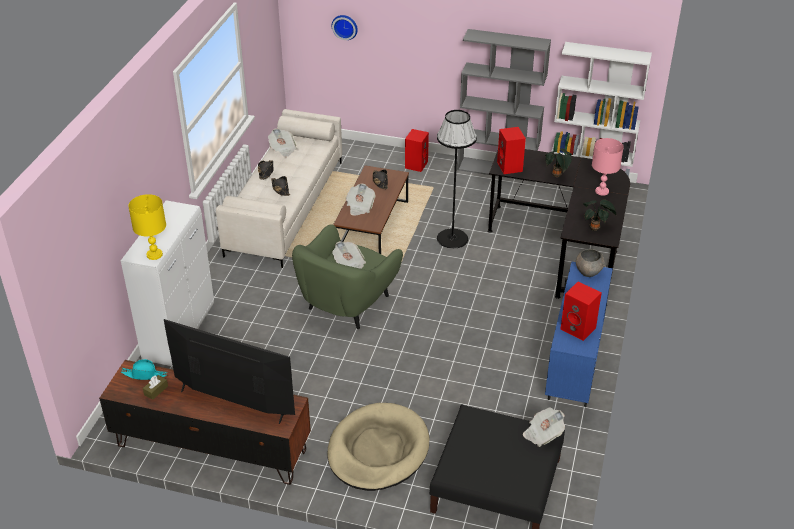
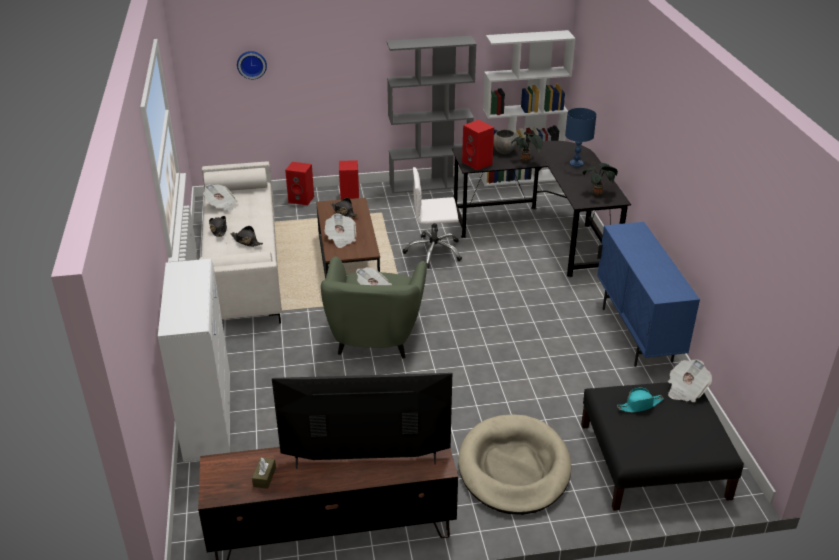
camera: 25 degrees left, 5 degrees down
(144, 374) = (237, 464): turquoise hat -> turquoise hat (640, 405)
(155, 254) = (196, 319): yellow table lamp -> none
(452, 238) = (433, 252): black floor lamp -> white office chair
(579, 328) = (662, 278): red speaker -> red speaker (302, 199)
(588, 272) = (627, 230): grey bowl -> grey bowl (504, 151)
(602, 191) = (576, 164): pink table lamp -> blue table lamp

